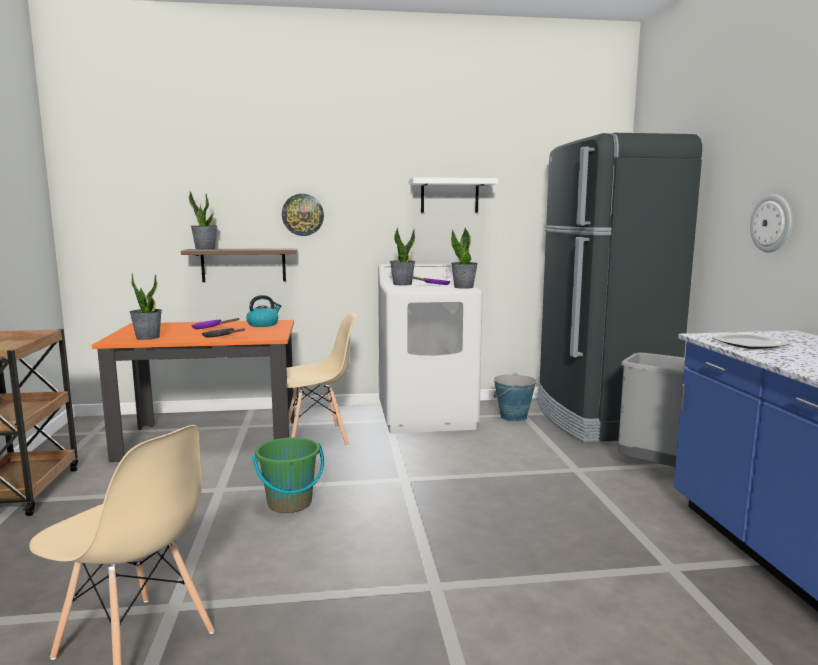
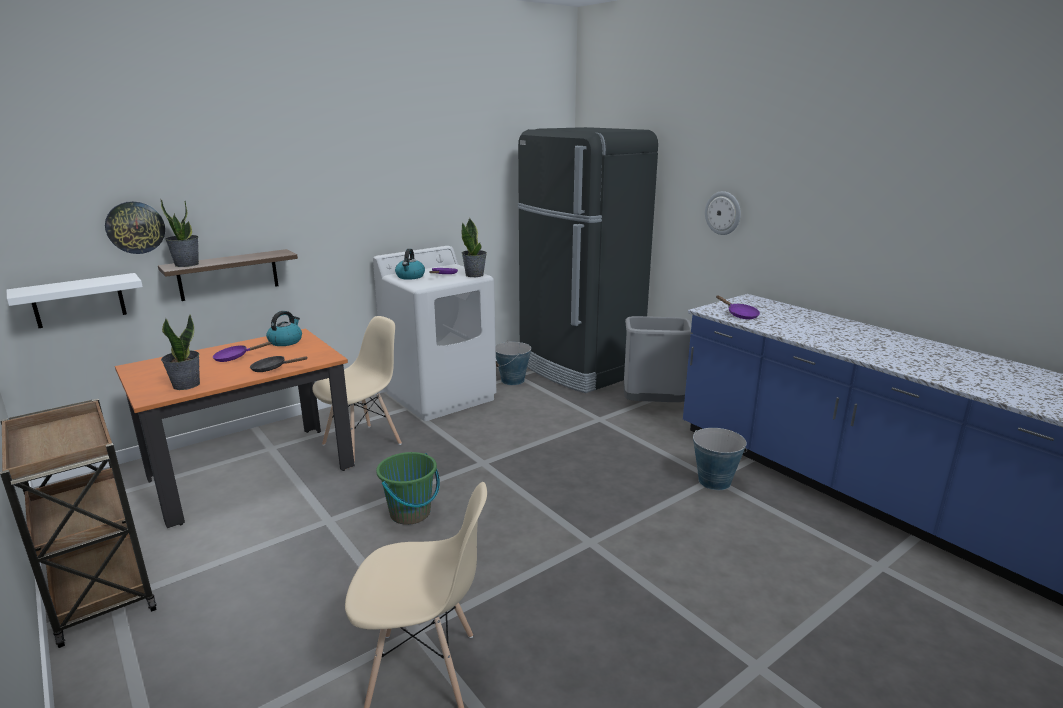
camera: 30 degrees left, 10 degrees up
(303, 214) = (289, 212): wall clock -> wall clock (135, 227)
(402, 284) = (410, 276): potted plant -> kettle
(449, 196) = (432, 180): white shelf -> white shelf (78, 300)
(670, 571) = (714, 481): none -> bucket
(748, 344) = (740, 315): plate -> purple frying pan

